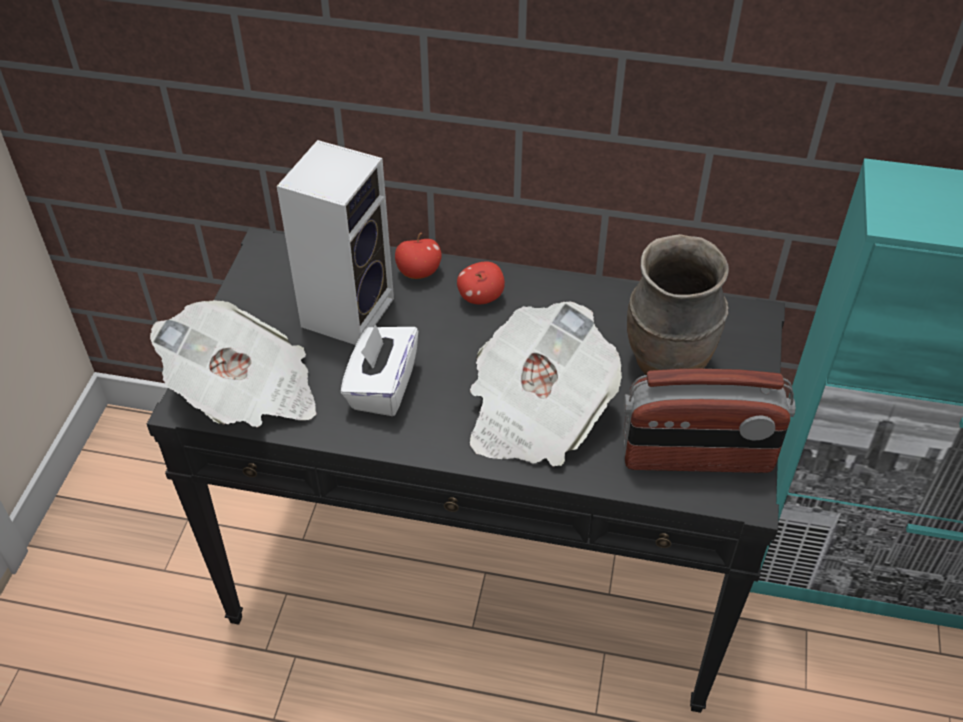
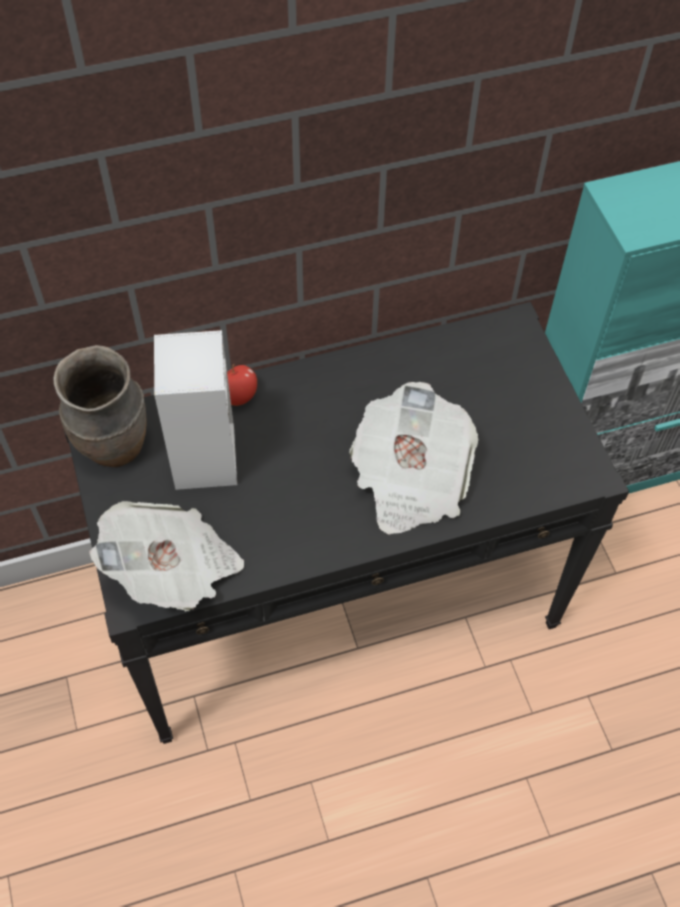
camera: 30 degrees left, 10 degrees up
(382, 387) = (279, 512): white tissue box -> none
(481, 297) = (303, 397): apple -> none
(667, 365) = (479, 394): brown vase -> brown vase (114, 446)
(697, 457) = (544, 461): radio -> none

